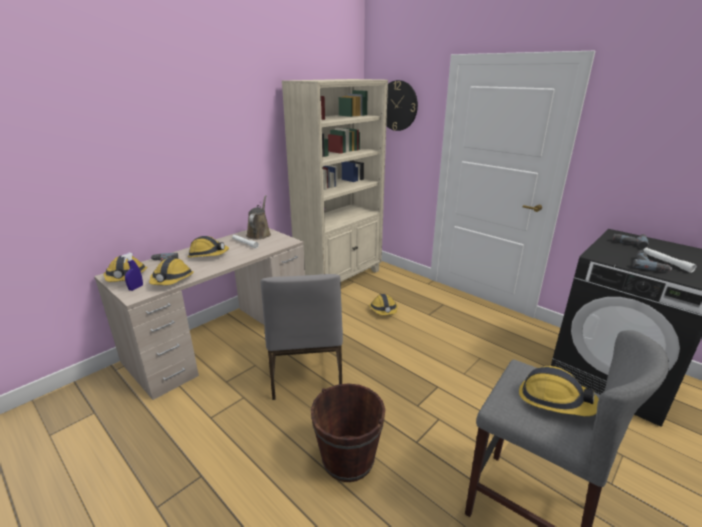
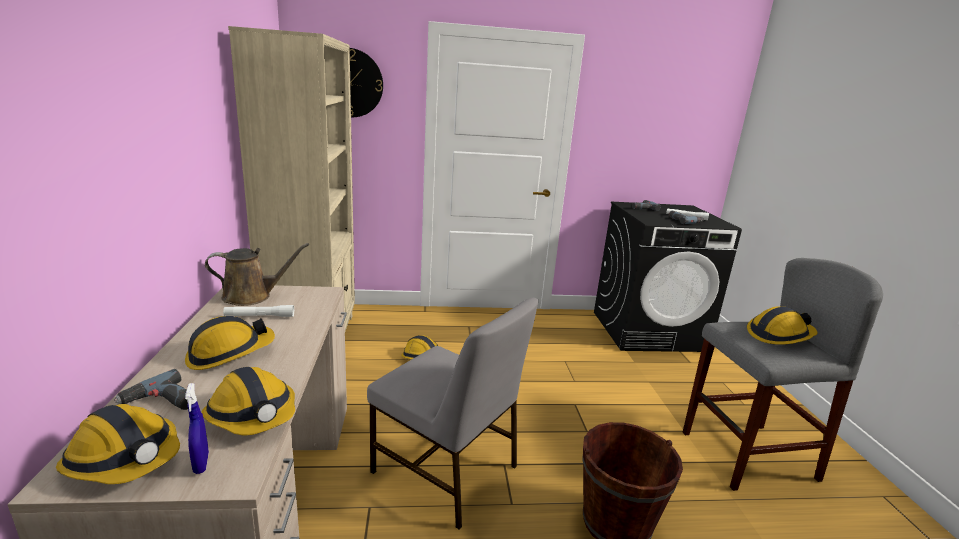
camera: 50 degrees left, 5 degrees down
(259, 234) = (252, 296): brown watering can -> brown watering can turned 120 degrees clockwise

